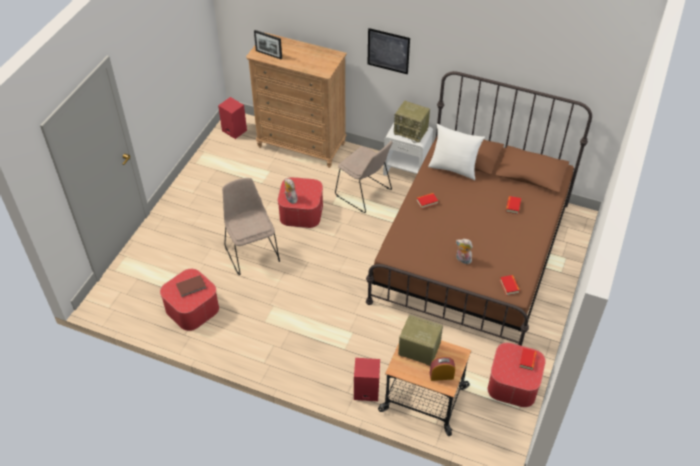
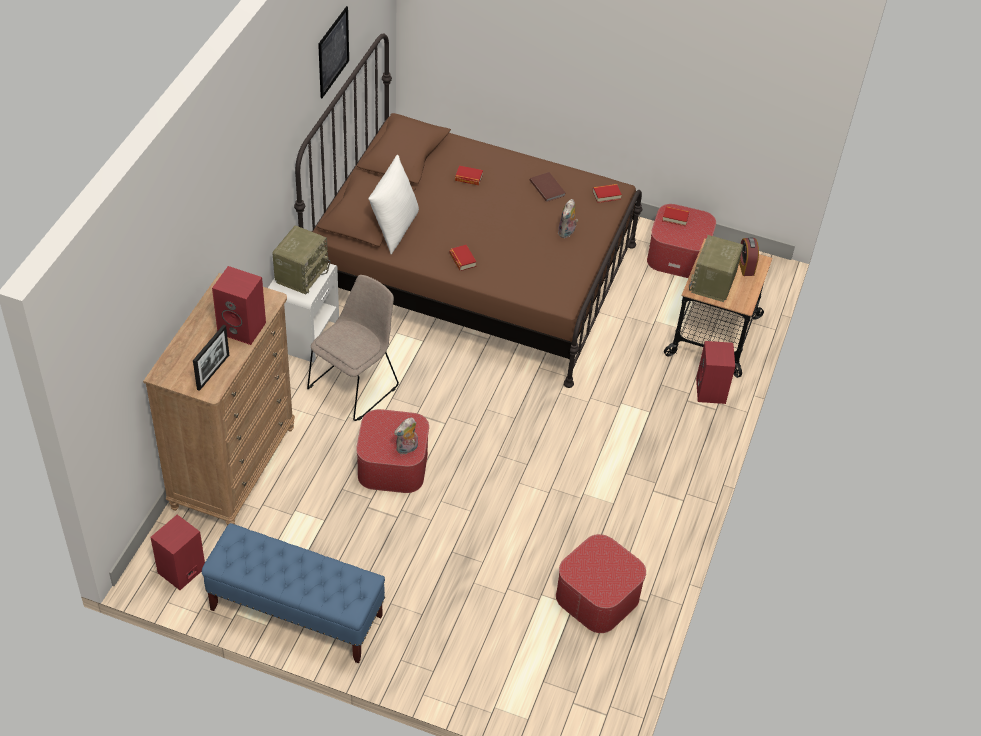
camera: 95 degrees left, 0 degrees up
(191, 287) = (596, 565): brown book -> brown book (548, 187)
(201, 174) = (296, 613): none -> blue bench
(251, 252) = (480, 526): beige chair -> none
(302, 63) = (243, 328): none -> red speaker
(388, 51) = (246, 210): picture -> picture (333, 52)

